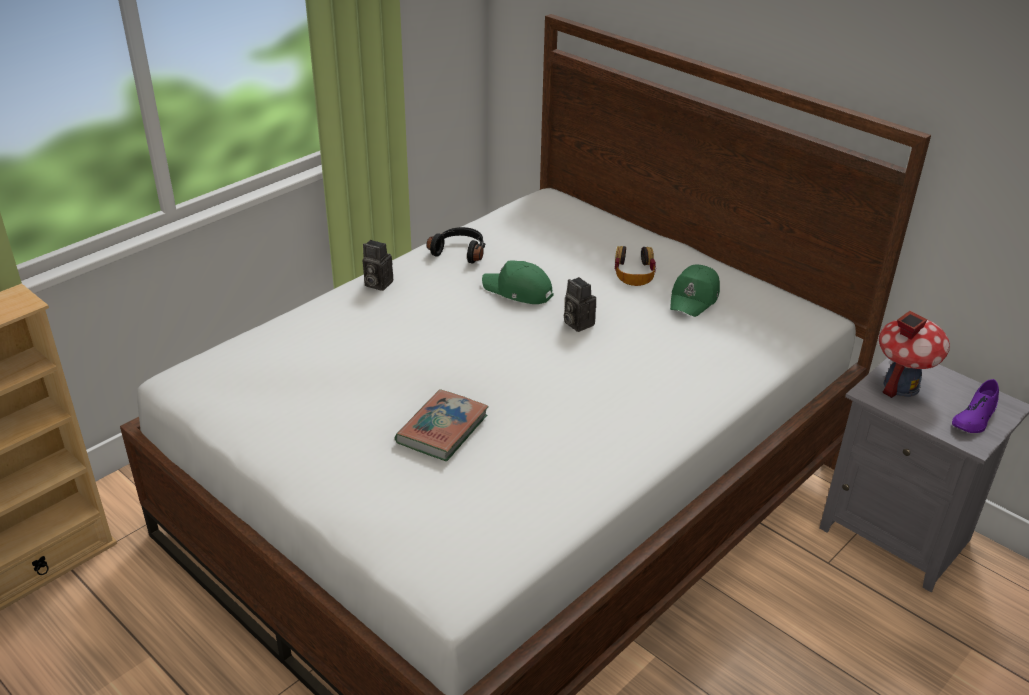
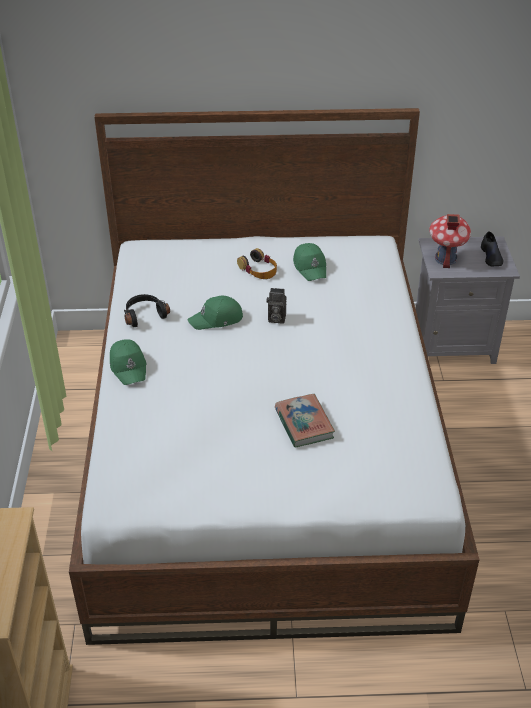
camera: 45 degrees left, 5 degrees up
(376, 284) = (129, 366): camera -> green cap
(974, 417) = (491, 256): purple shoe -> black shoe

